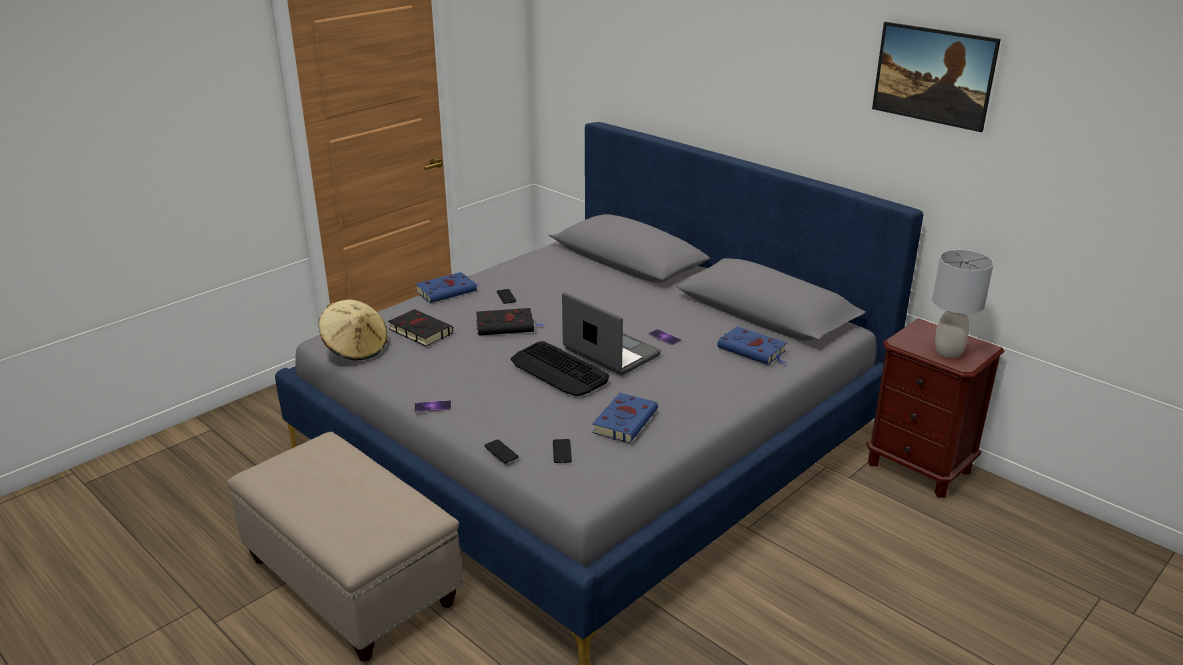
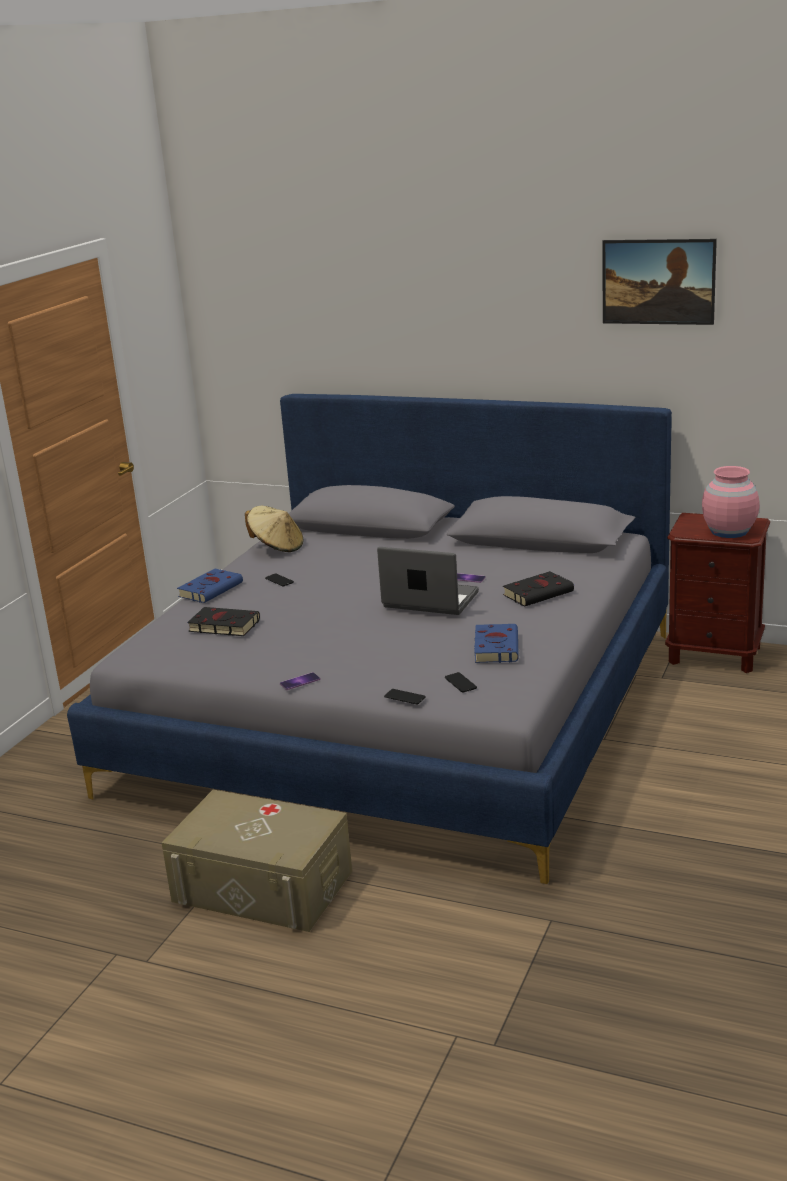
camera: 20 degrees left, 5 degrees down
(352, 582) = (263, 886): beige ottoman -> beige storage box
(355, 348) = (169, 655): beige hat -> beige hat (277, 547)
(507, 326) = (307, 602): black book -> black book (539, 593)
(559, 370) = (395, 624): keyboard -> none
(753, 350) = (558, 569): blue book -> none
(948, 352) = (729, 531): grey table lamp -> pink vase

